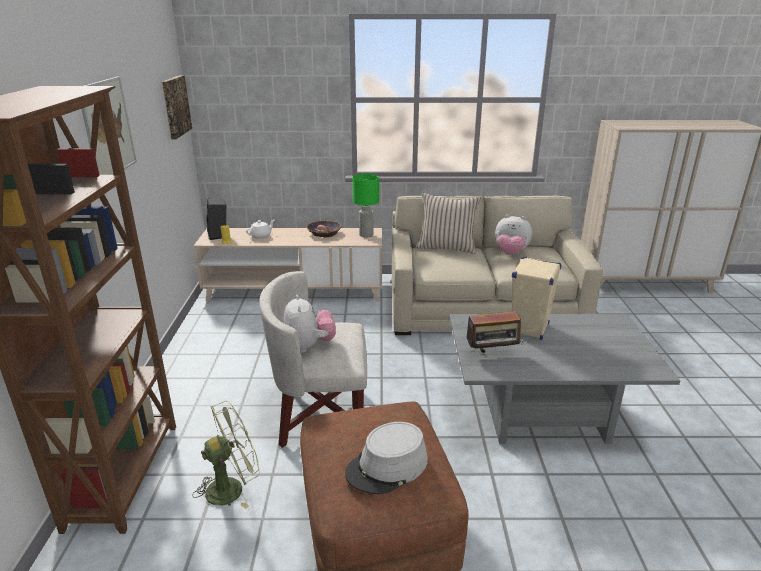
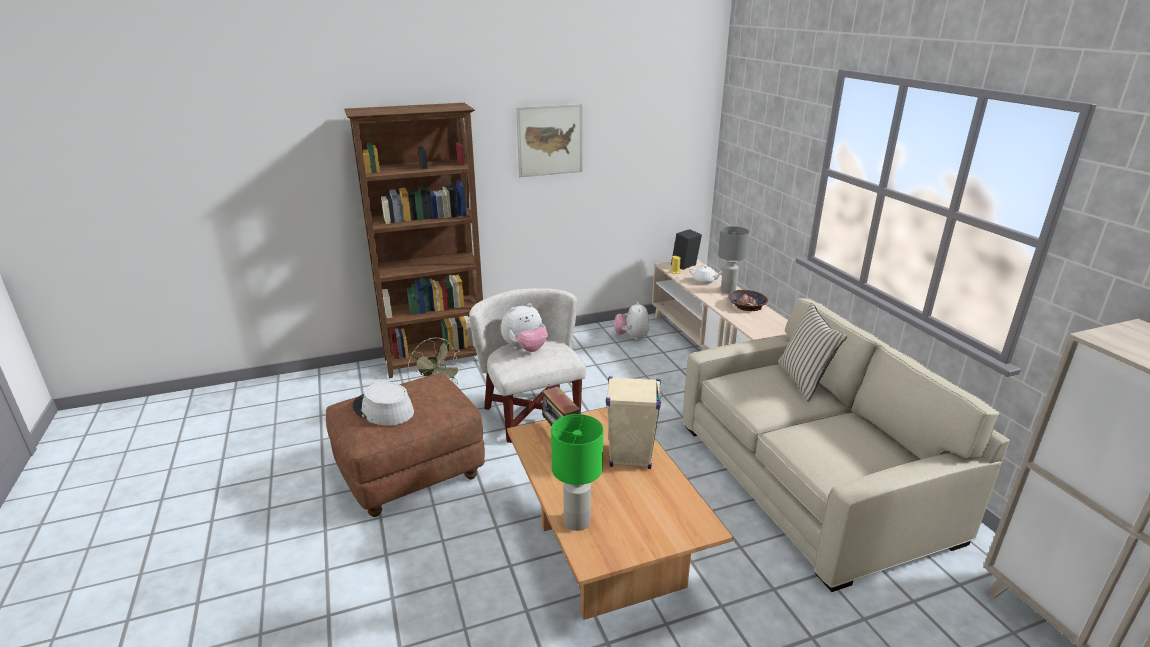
camera: 70 degrees right, 0 degrees up
(175, 106) = (685, 138): picture -> none
(290, 233) = (728, 291): none -> grey table lamp
(366, 235) = (770, 326): green table lamp -> green table lamp (576, 522)
(510, 253) = (843, 428): plush toy -> plush toy (631, 337)
(542, 415) = (605, 555): grey coffee table -> brown coffee table

